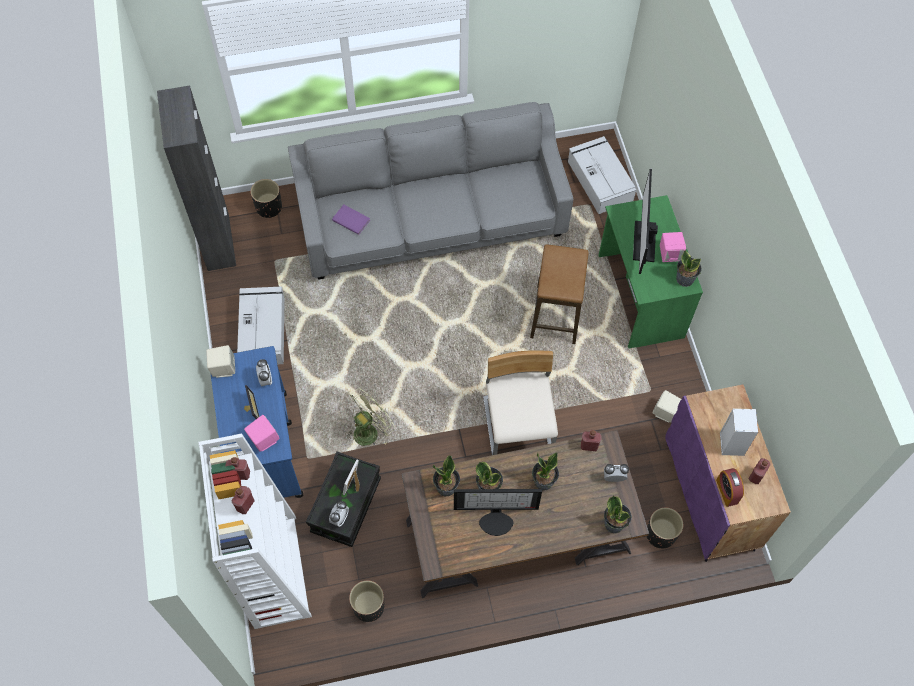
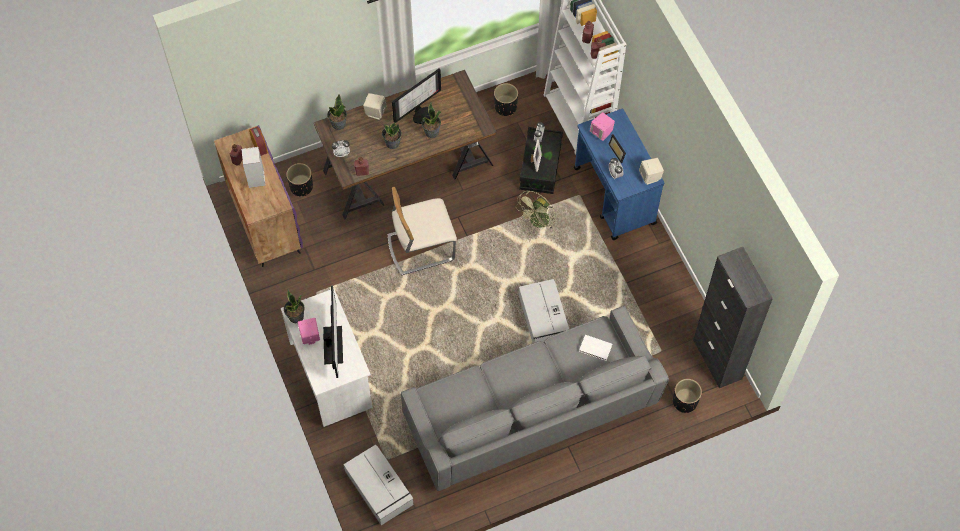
camera: 170 degrees right, 0 degrees up
(263, 330) = (649, 287): grey storage box -> grey storage box (544, 320)
(351, 219) = (595, 349): purple book -> white book
(446, 487) = (461, 127): potted plant -> none
(496, 519) = (422, 113): monitor -> monitor turned 150 degrees clockwise
(518, 425) = (420, 247): beige chair -> beige chair turned 90 degrees clockwise
(555, 314) = (403, 345): stool -> none
(639, 296) = (331, 374): green desk -> white desk
(665, 413) = (303, 277): beige speaker -> beige speaker (375, 112)

